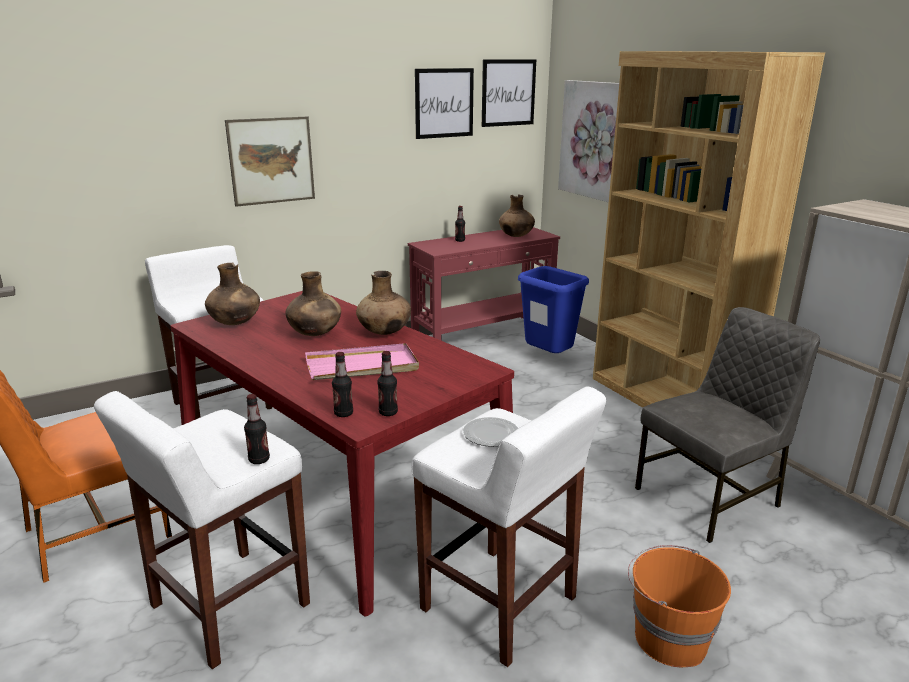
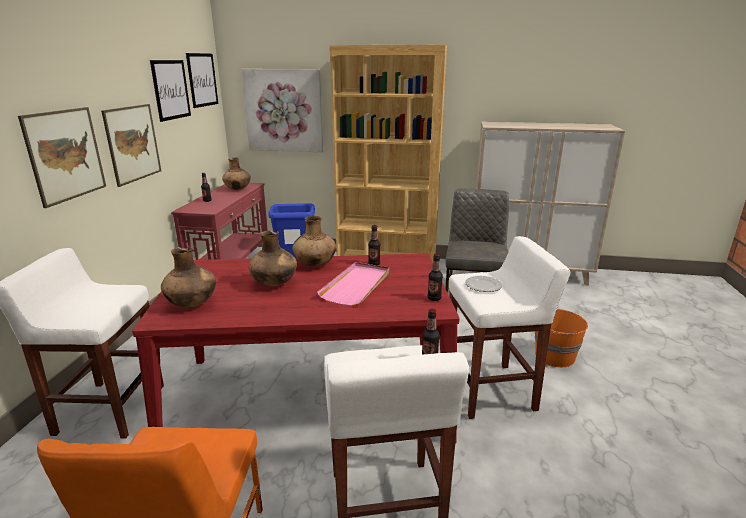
camera: 50 degrees left, 0 degrees up
(343, 413) = (417, 311): bottle -> bottle (374, 264)
(366, 159) = (133, 143): none -> picture

